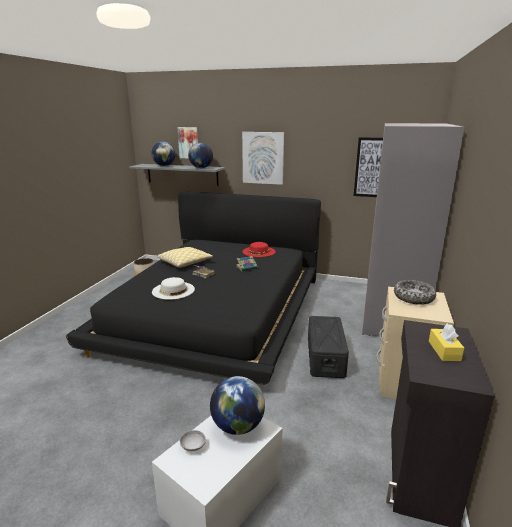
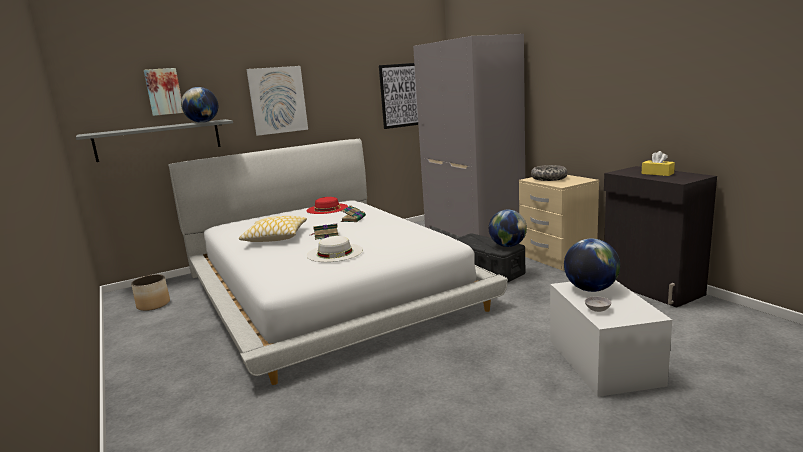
camera: 45 degrees left, 5 degrees down
(164, 165) = (133, 129): globe -> globe (507, 245)
(217, 311) = (326, 289): black bed -> white bed

